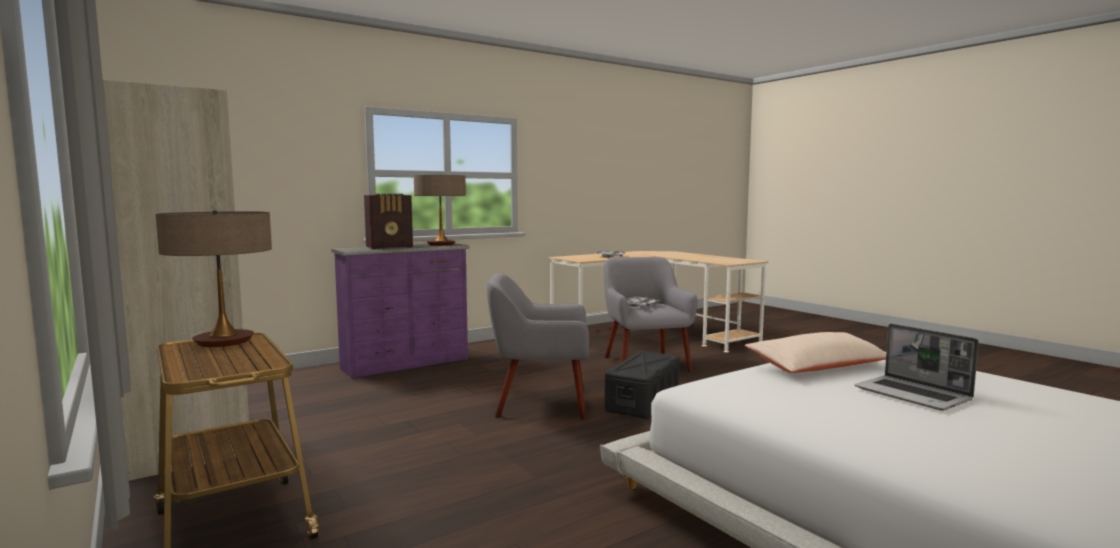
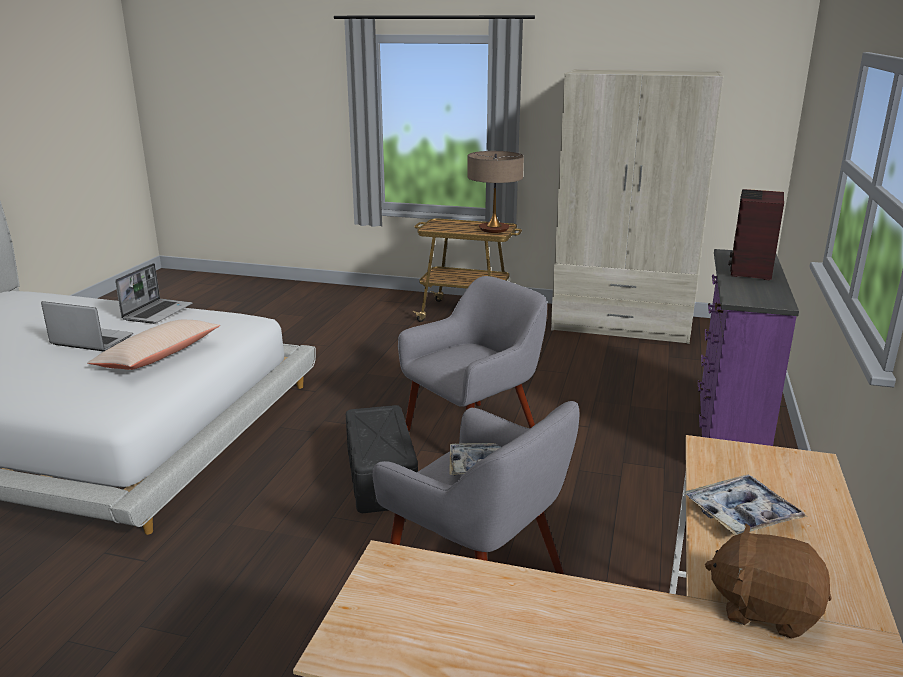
camera: 140 degrees right, 15 degrees up
(441, 244) = (757, 295): table lamp -> none
(641, 254) = (764, 608): none -> brown plush toy
(824, 413) = (158, 312): none -> laptop

